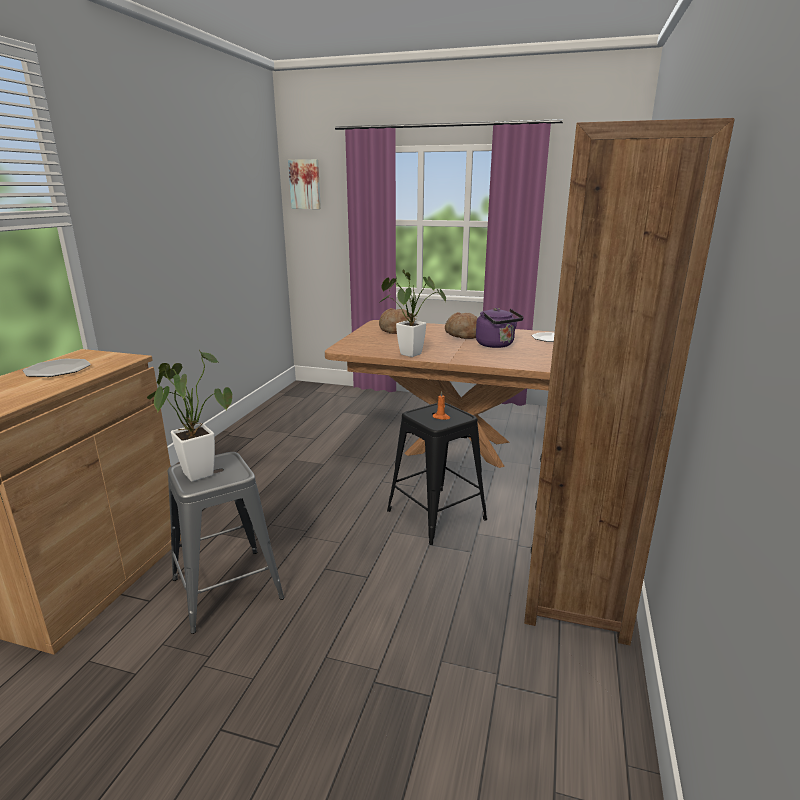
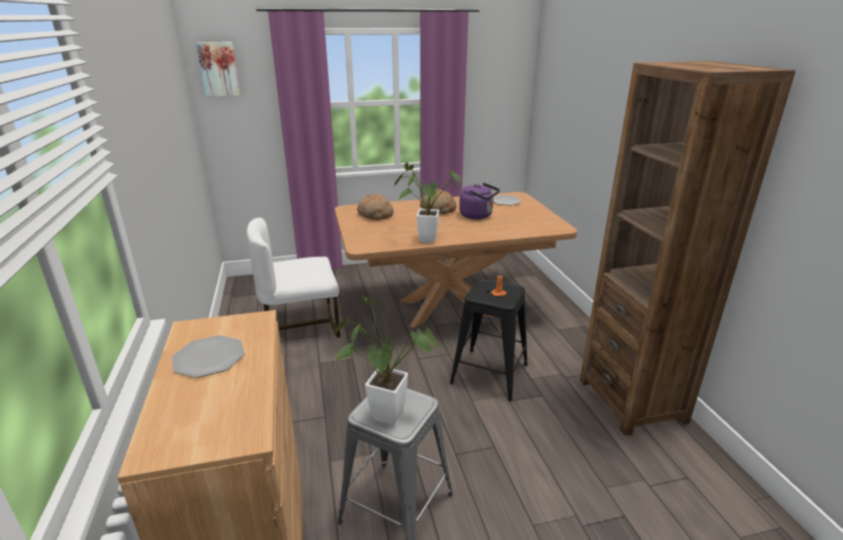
camera: 30 degrees left, 5 degrees up
(312, 428) = (301, 325): none -> white chair

